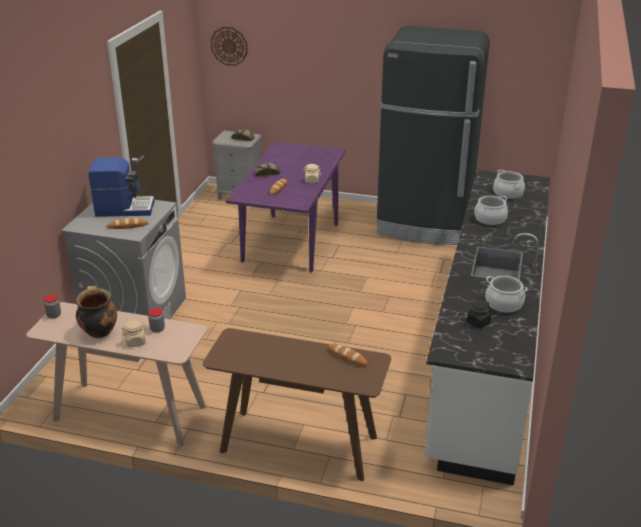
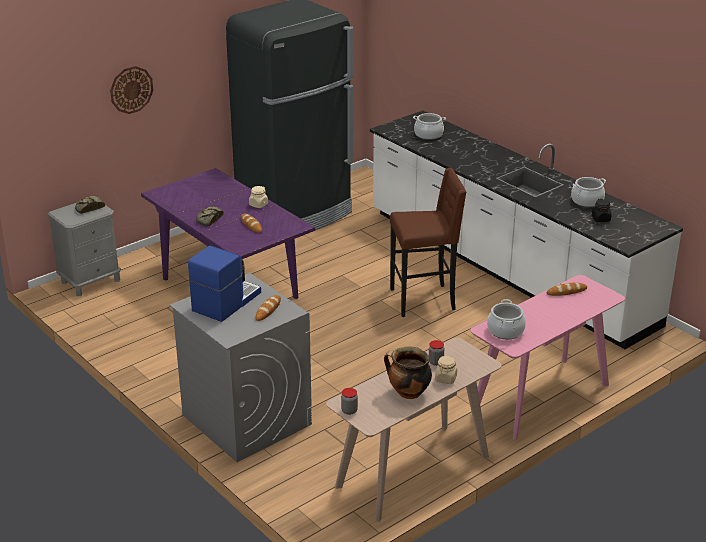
camera: 55 degrees left, 0 degrees up
(229, 46) = (42, 104): wall clock -> wall clock (131, 89)
(298, 445) = (541, 397): brown console table -> pink console table
(379, 326) = (424, 300): none -> brown stool
(490, 219) = (461, 157): cooking pot -> cooking pot (505, 331)

